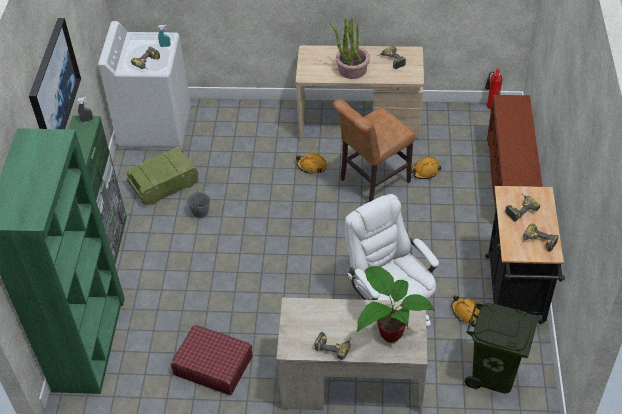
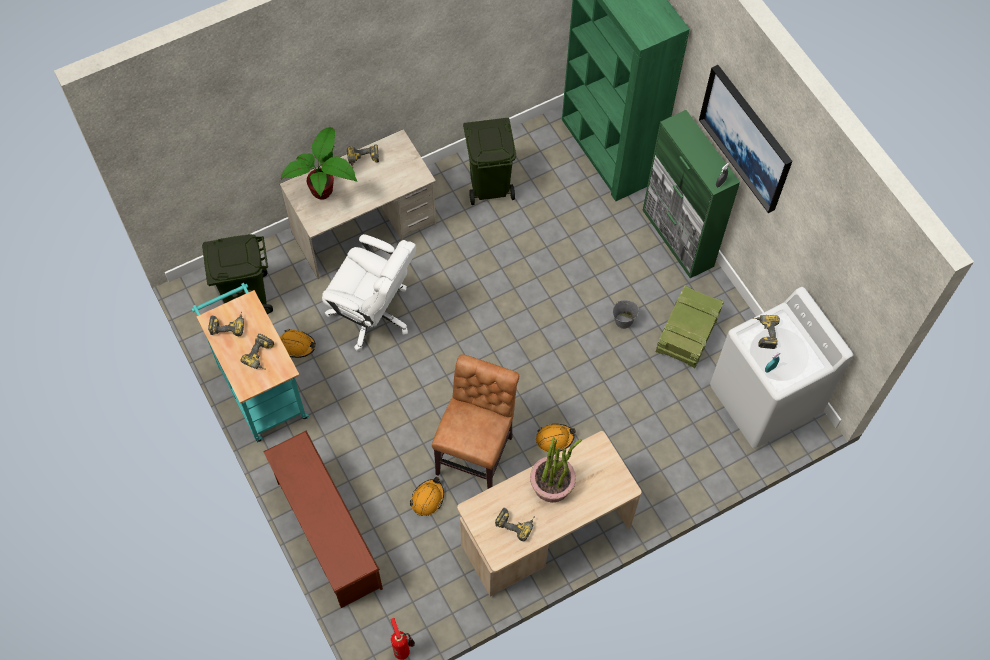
camera: 145 degrees right, 15 degrees up
(213, 365) = (490, 185): red suitcase -> green trash can
(515, 295) = (260, 388): black cart -> turquoise cart

